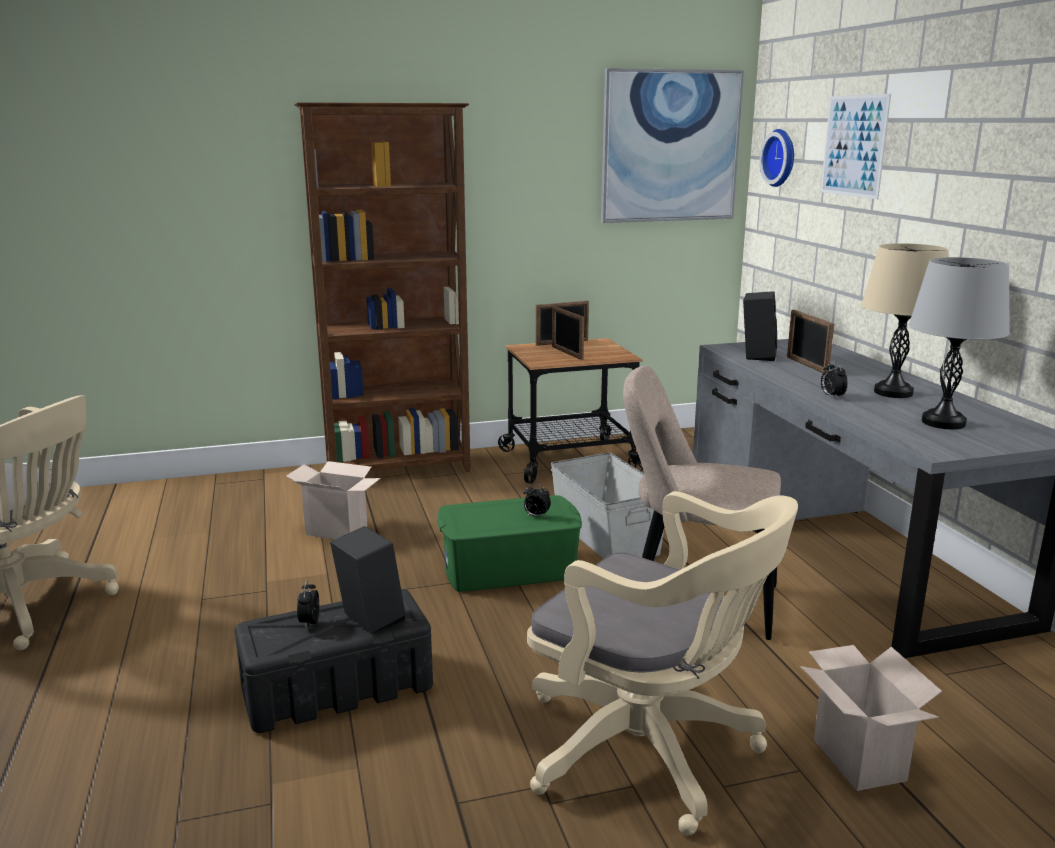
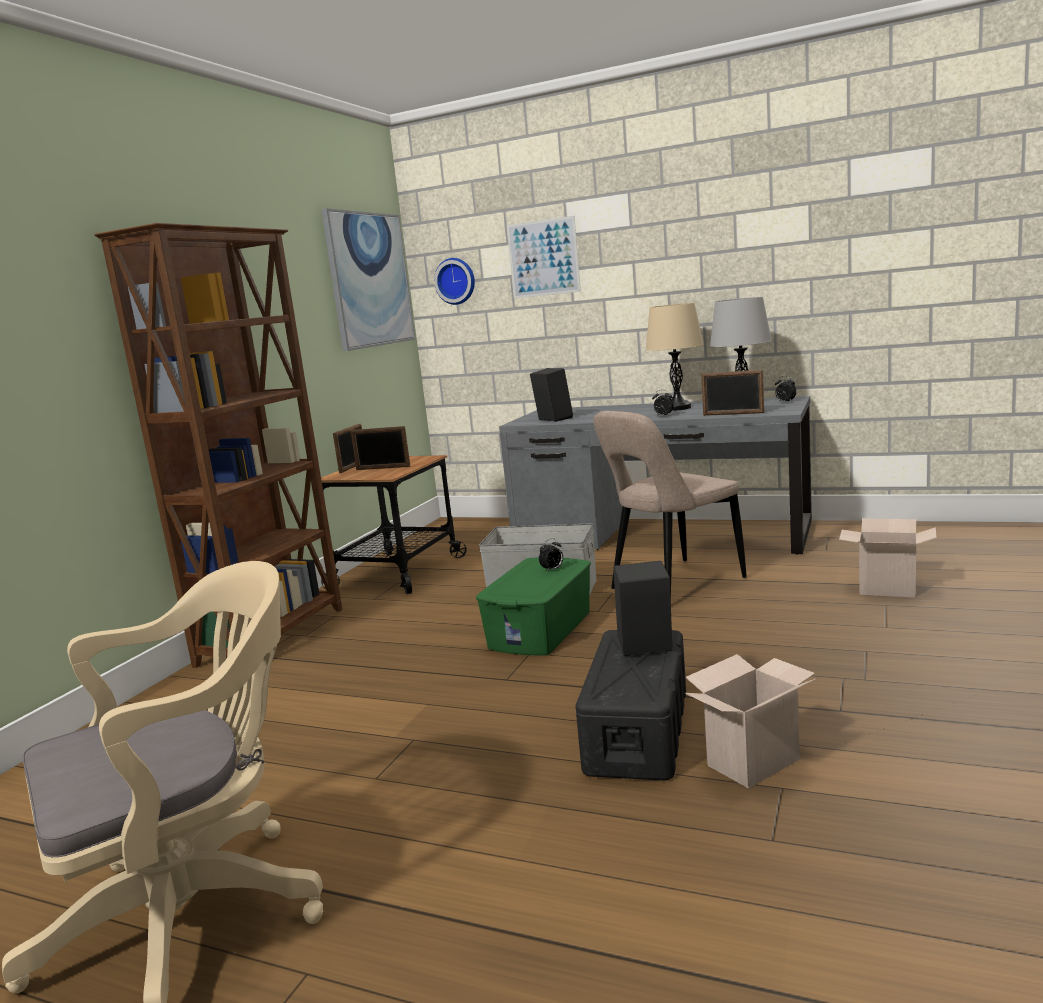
camera: 50 degrees left, 5 degrees down
(309, 622) = (620, 672): alarm clock -> alarm clock (785, 402)
(339, 530) = (350, 684): cardboard box -> cardboard box (753, 760)
(650, 752) = (834, 638): beige office chair -> none
(806, 365) = (594, 414): picture frame -> picture frame (733, 414)

